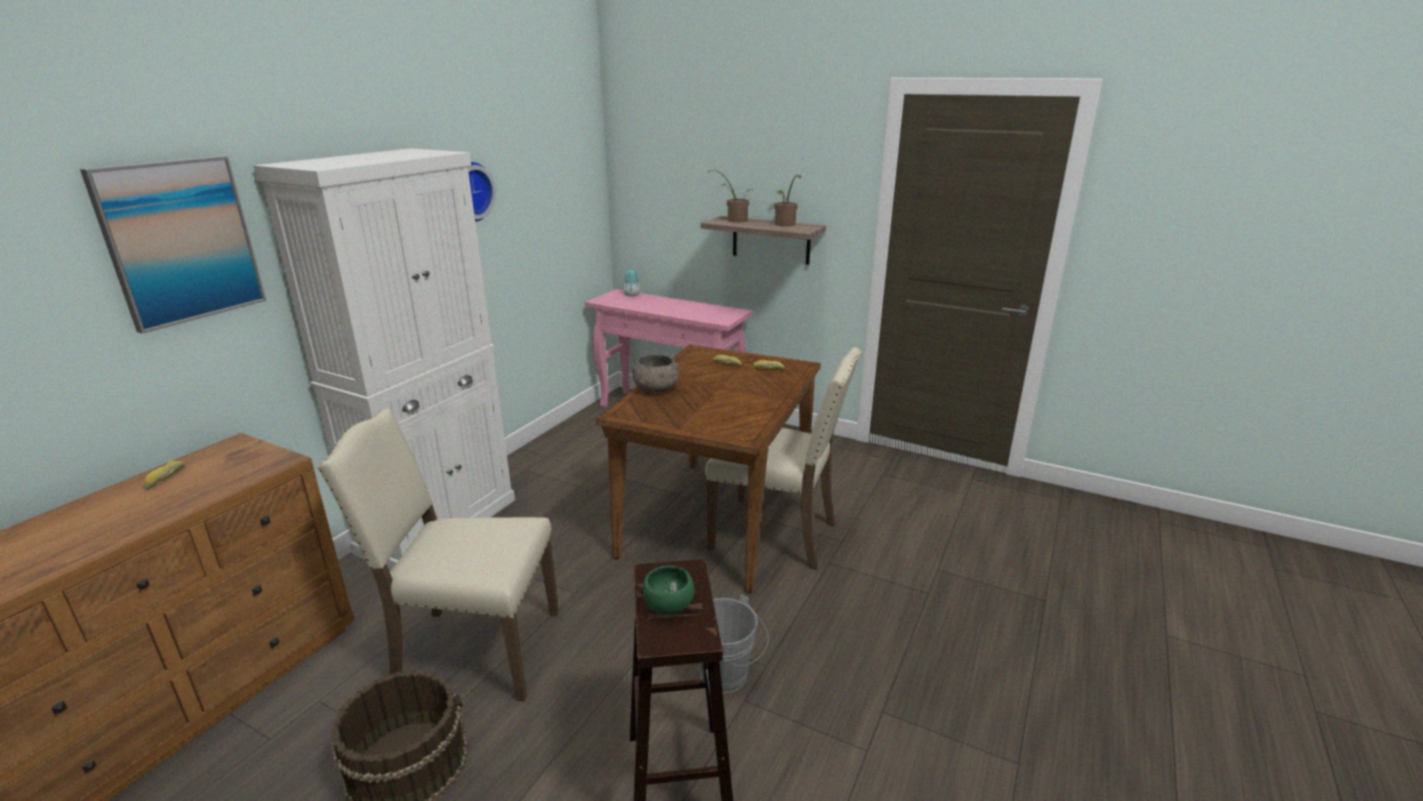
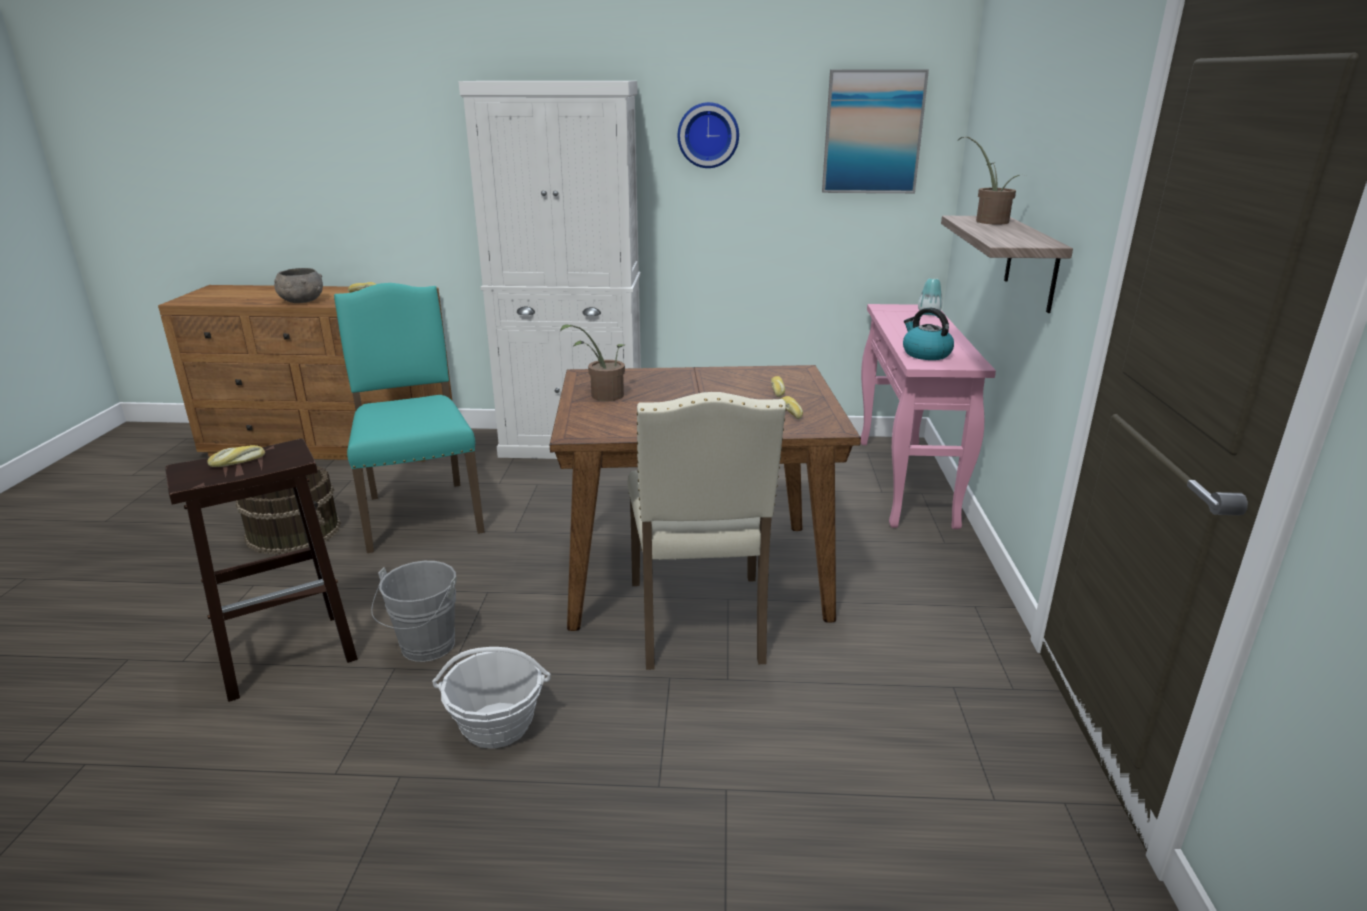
camera: 65 degrees right, 0 degrees up
(180, 241) = (422, 132): picture -> picture (872, 132)
(473, 649) = (421, 513): beige chair -> turquoise chair
(656, 389) = (661, 375): grey bowl -> grey bowl (301, 301)
(667, 606) = (238, 462): green bowl -> bread
(707, 315) = (925, 354): none -> kettle
(785, 225) = (1019, 236): potted plant -> potted plant (602, 396)
(845, 651) = (497, 725): none -> basket

